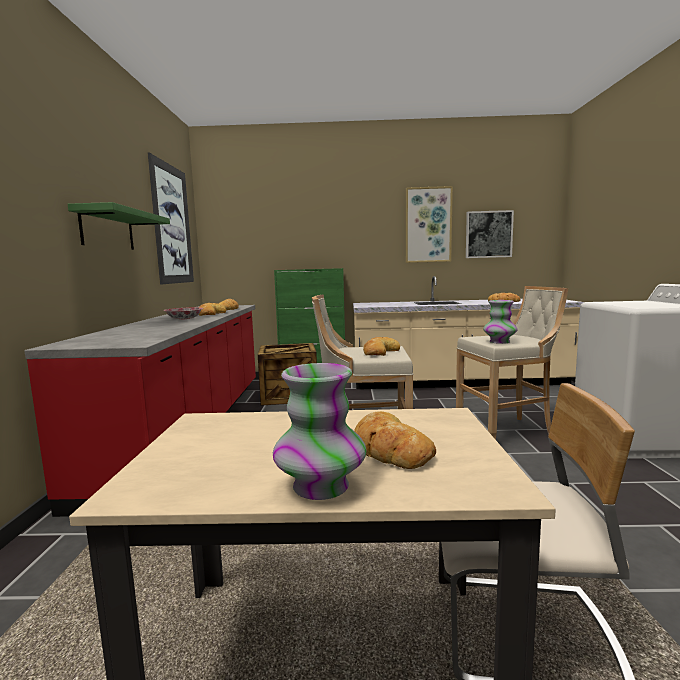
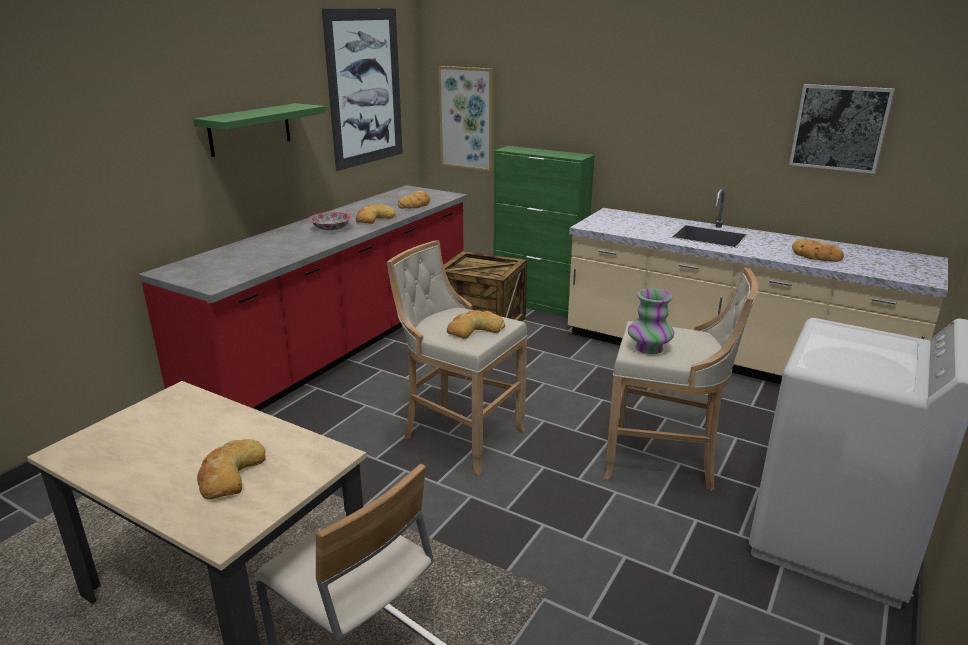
camera: 30 degrees right, 15 degrees up
(321, 486) = (145, 489): vase -> none
(428, 225) = (733, 101): picture -> picture (467, 118)

